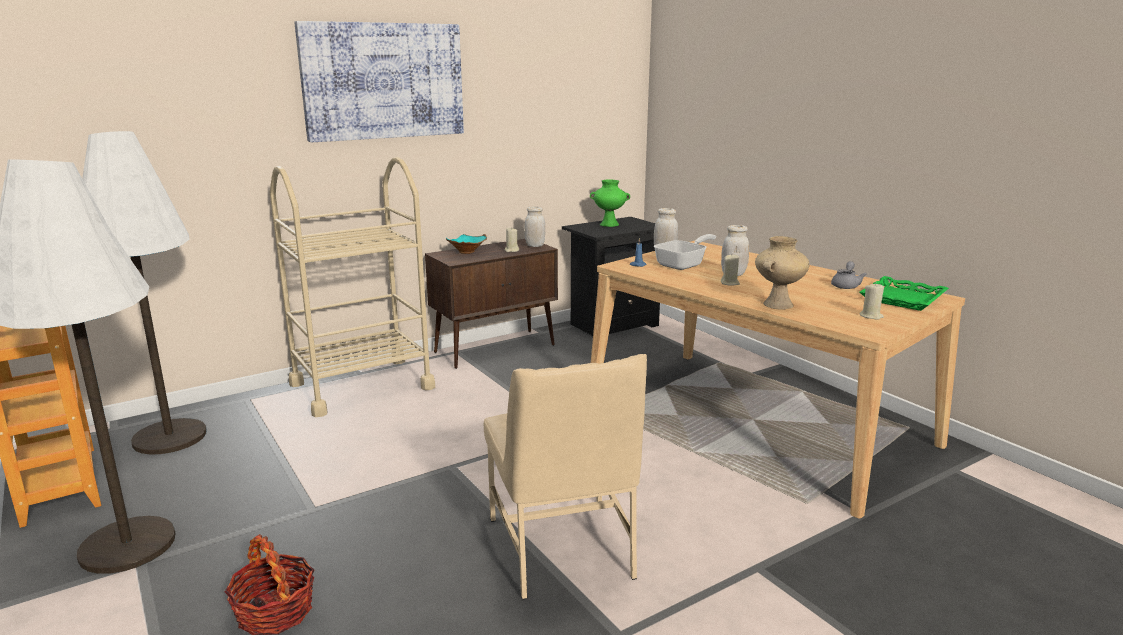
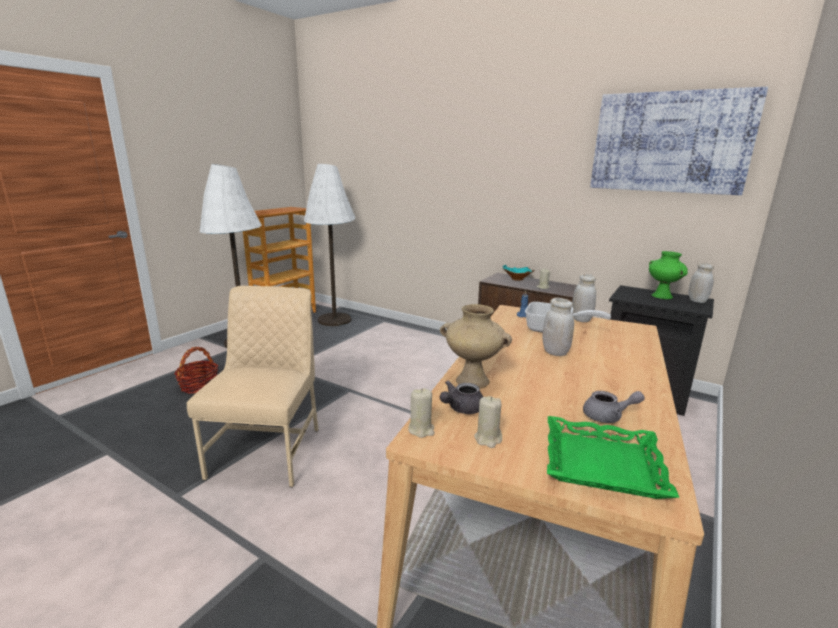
camera: 65 degrees right, 0 degrees up
(362, 386) = (424, 339): beige cart -> none
(383, 81) = (486, 145): picture -> picture (670, 143)
(535, 245) = (568, 290): white jar -> white jar (697, 301)
(562, 548) = (269, 451): beige chair -> beige chair turned 135 degrees clockwise
(730, 283) = (519, 353): beige candle -> beige candle (421, 430)
(825, 315) = (461, 408): none -> grey teapot

